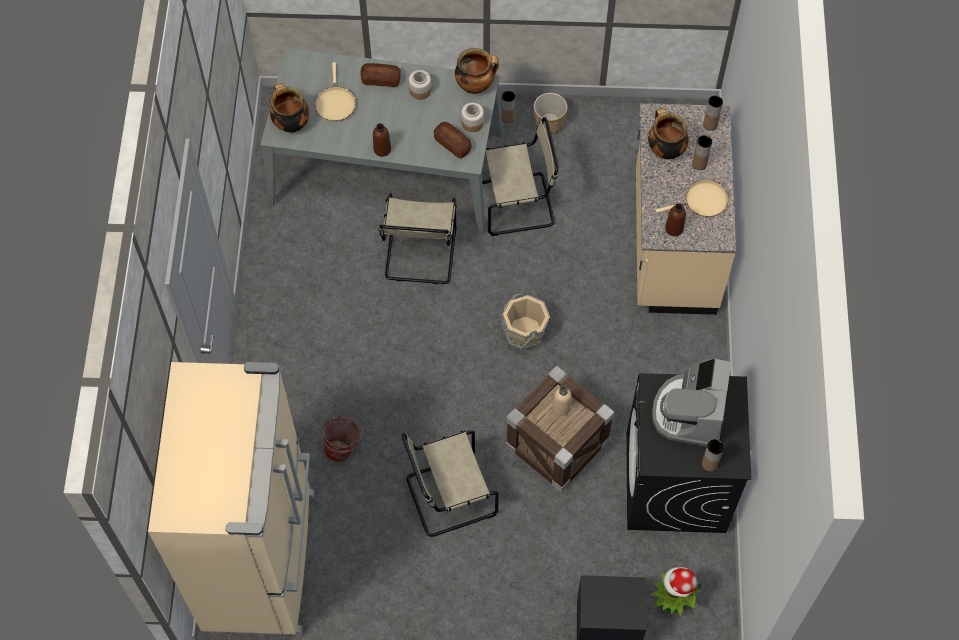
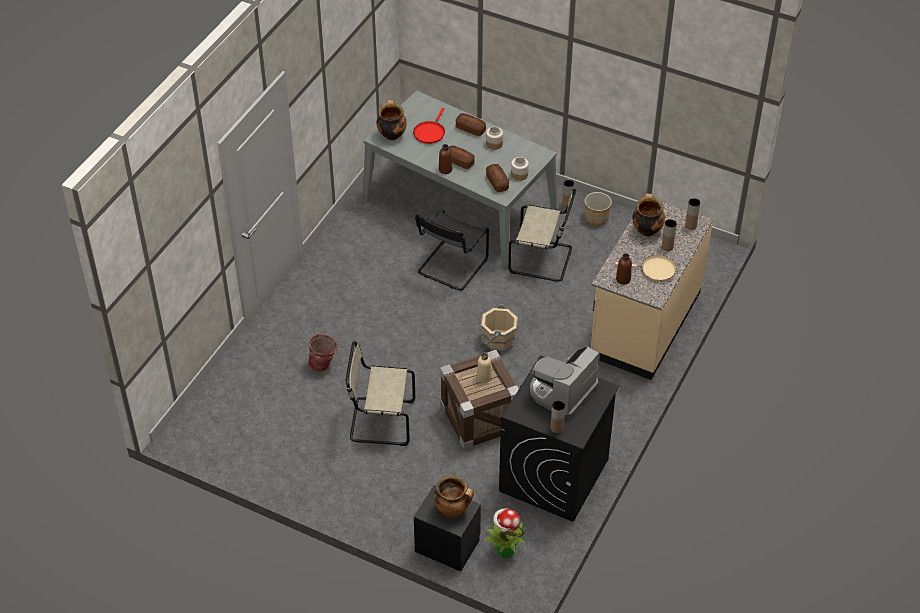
camera: 25 degrees right, 15 degrees down
(263, 560) = (226, 411): beige fridge -> none
(335, 103) = (429, 132): beige frying pan -> red frying pan
(392, 131) = (459, 161): none -> bread
(420, 256) = (451, 267): beige chair -> black chair
(475, 85) = (536, 153): cooking pot -> cooking pot (453, 509)

